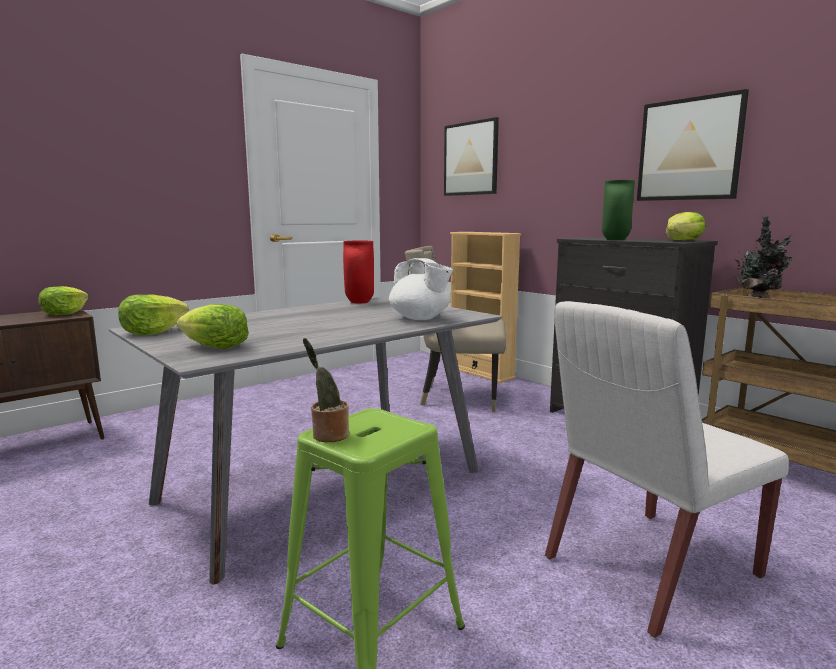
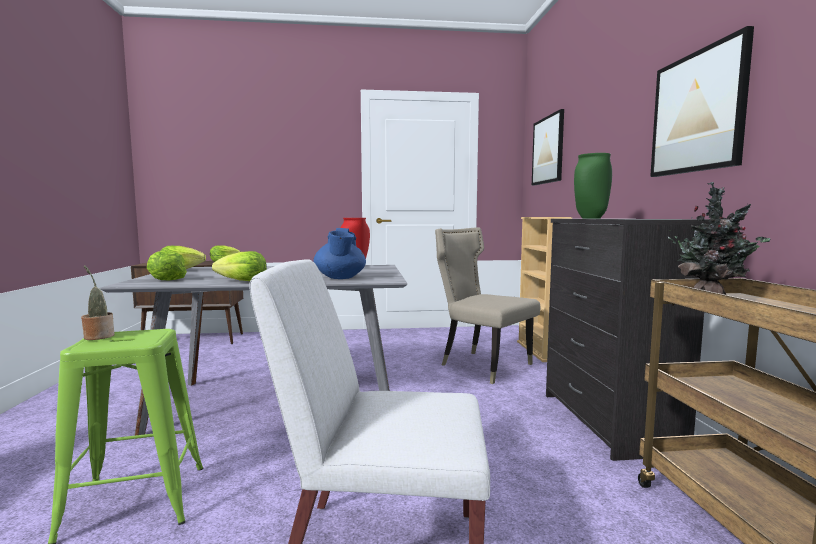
camera: 35 degrees right, 5 degrees down
(420, 318) = (340, 278): white teapot -> blue teapot
(682, 240) = (664, 218): lettuce -> lettuce (243, 281)

